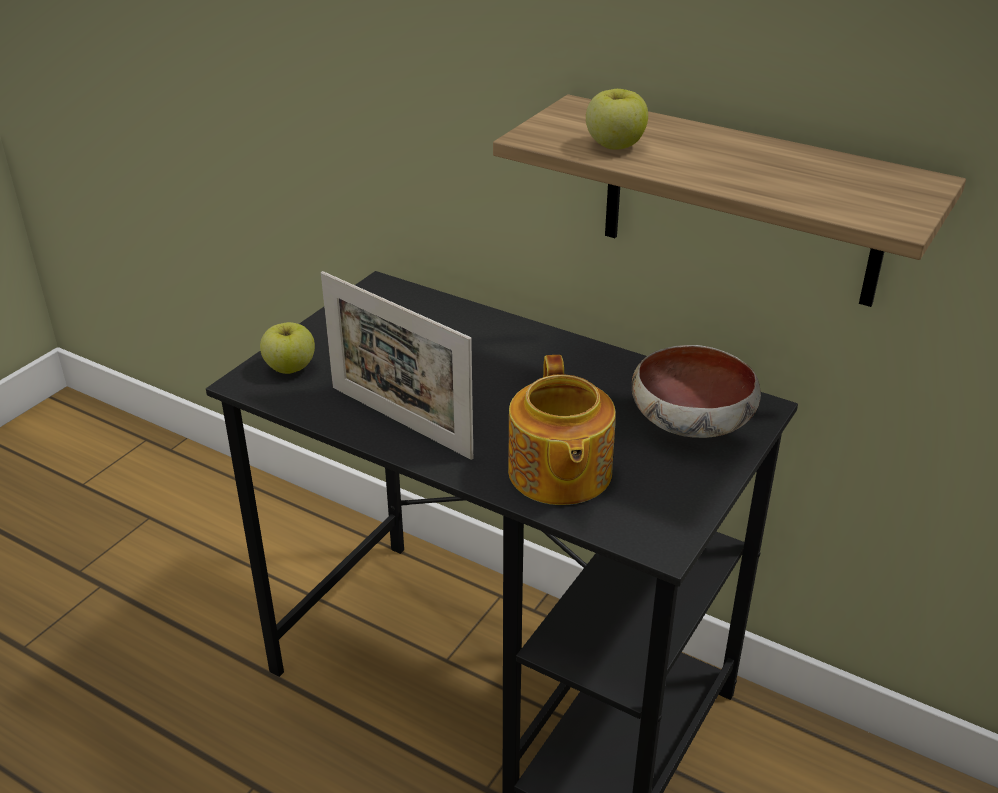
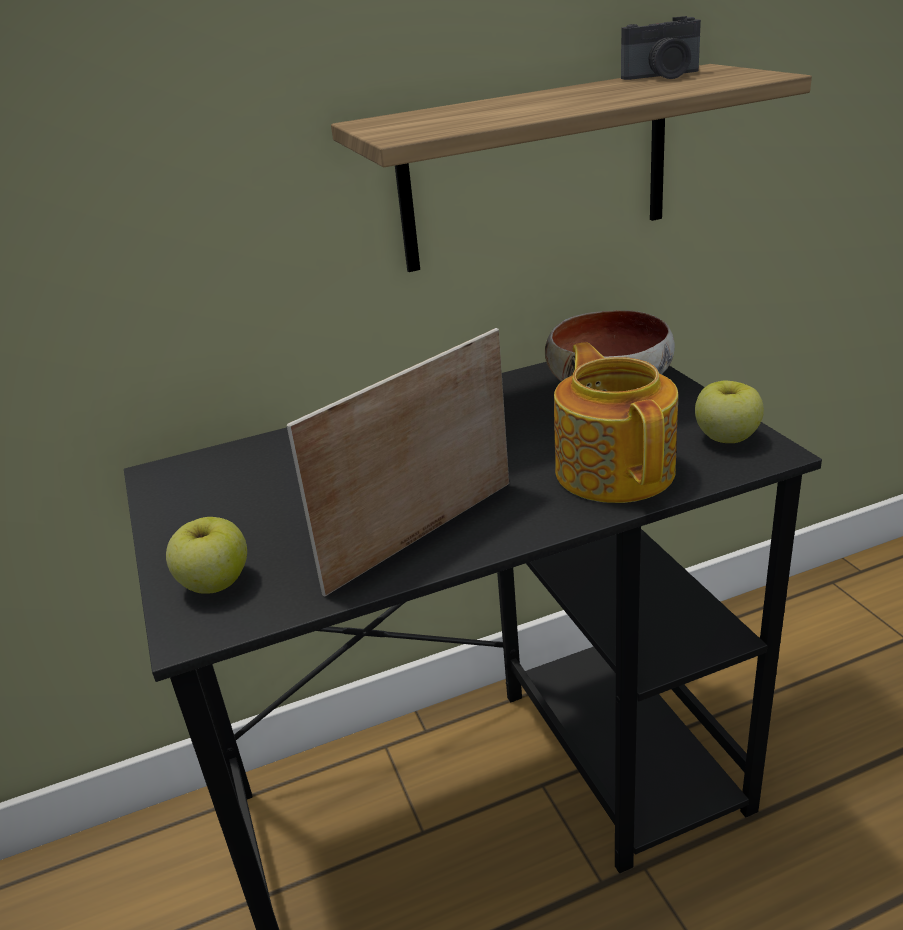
camera: 50 degrees left, 5 degrees down
(400, 421) = (423, 535): picture frame -> picture frame turned 150 degrees clockwise
(558, 473) = (615, 469): teapot -> teapot turned 135 degrees counterclockwise
(615, 145) = (481, 117): apple -> apple (726, 438)
(859, 173) = (663, 76): none -> camera

